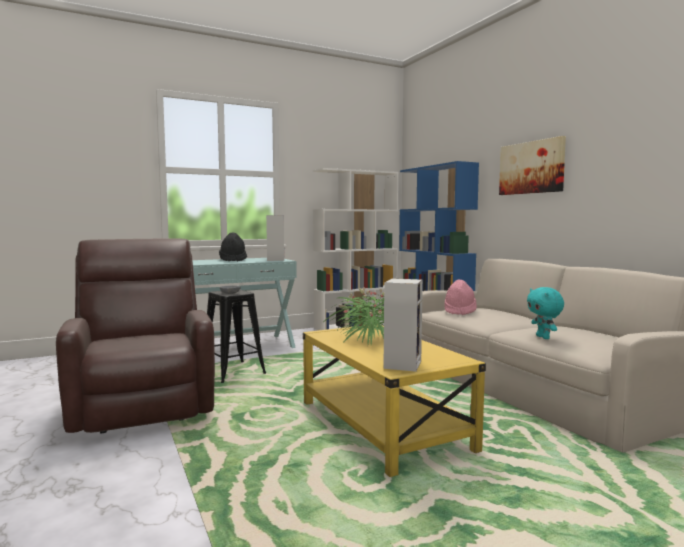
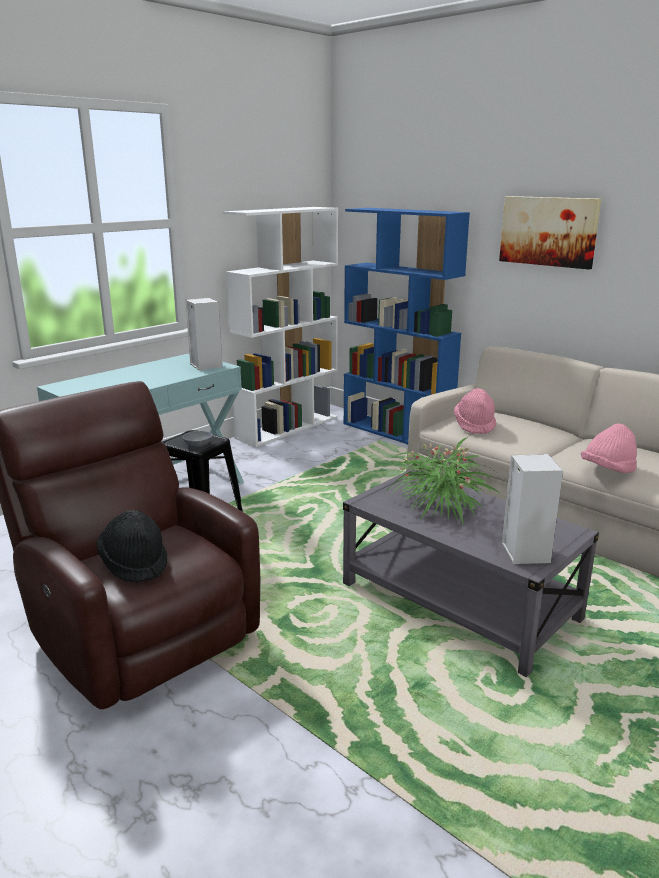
camera: 20 degrees left, 15 degrees up
(233, 260) = (145, 372): black hat -> black hat (134, 564)
(382, 425) = (459, 601): yellow coffee table -> grey coffee table
(543, 337) = (607, 470): turquoise plush toy -> pink hat

